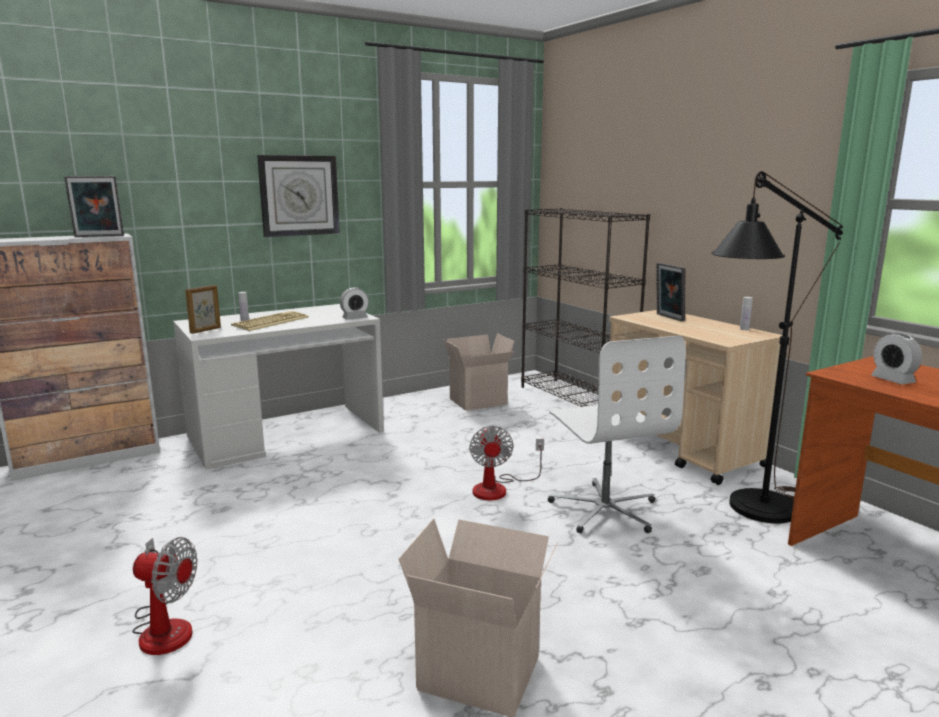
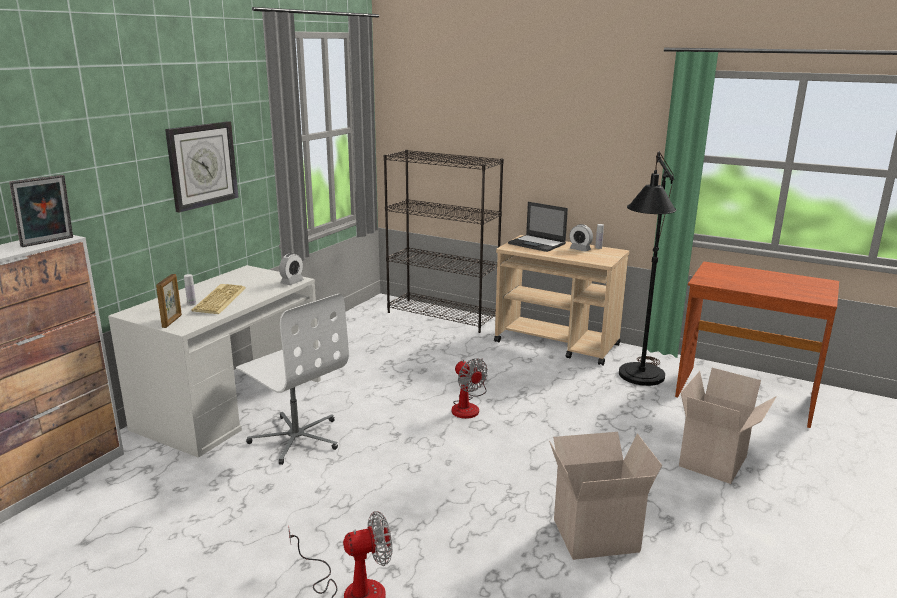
camera: 30 degrees left, 5 degrees up
(478, 402) = (368, 334): cardboard box -> cardboard box (715, 462)
(605, 509) = (554, 403): white office chair -> white office chair (296, 438)
(668, 317) = (537, 244): picture frame -> laptop
(892, 380) = (735, 281): alarm clock -> alarm clock (580, 249)

